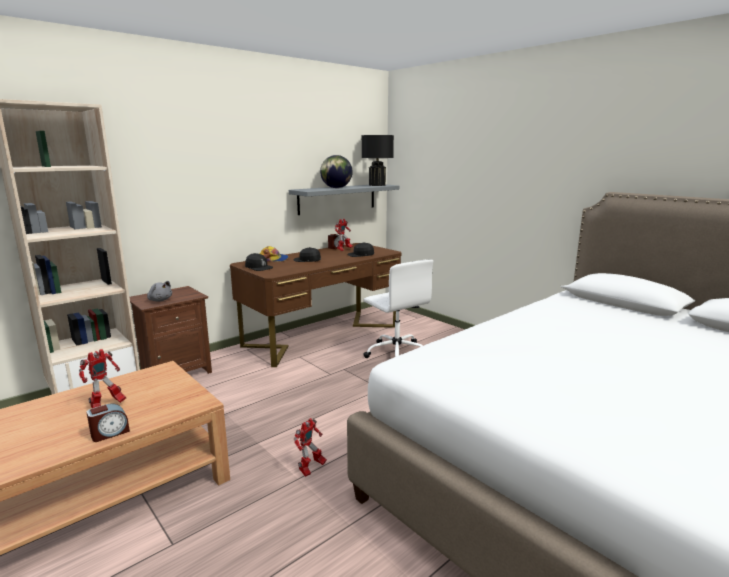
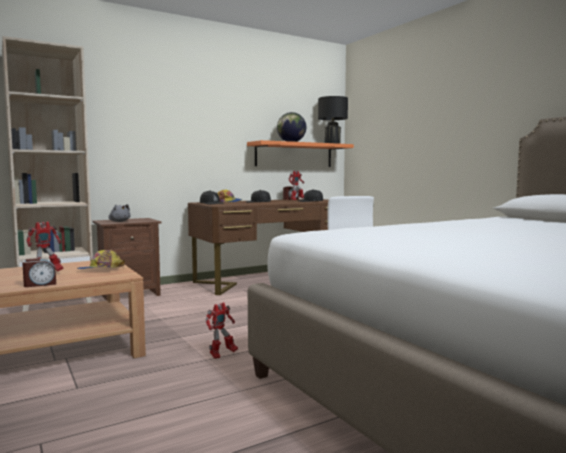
camera: 10 degrees right, 10 degrees down
(167, 390) = (101, 269): none -> cap
(337, 198) = (294, 155): grey shelf -> orange shelf

